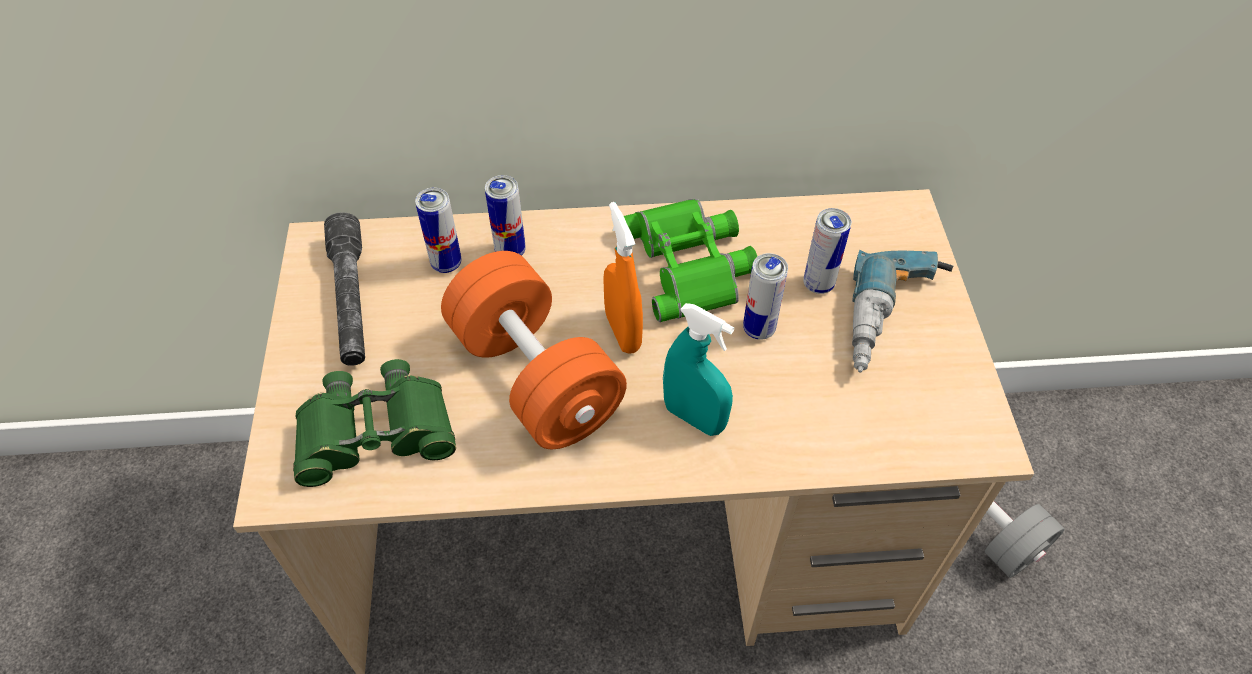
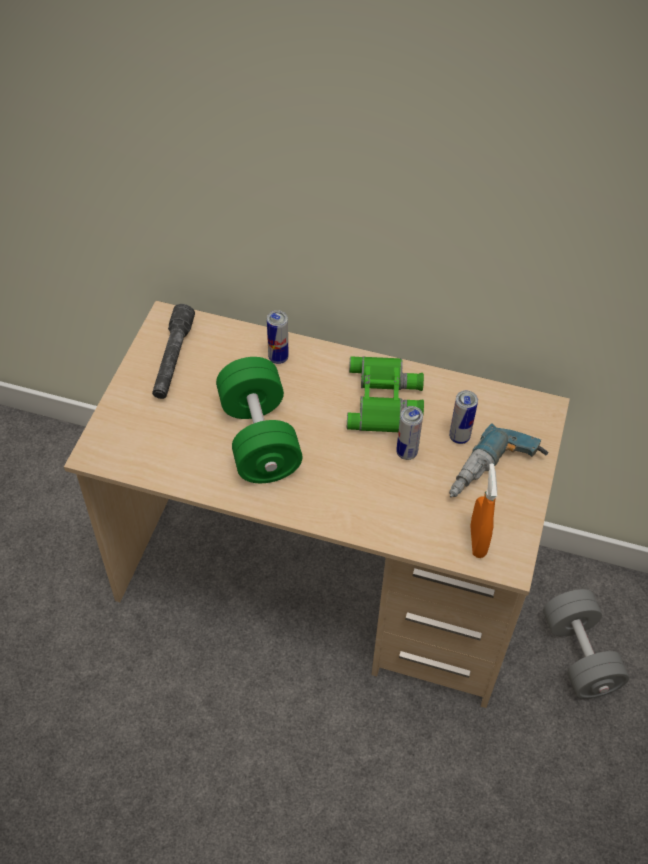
camera: 20 degrees right, 0 degrees up
(375, 432) = (157, 440): green binoculars -> none
(446, 264) = (237, 354): can -> none
(535, 377) = (259, 438): orange dumbbell -> green dumbbell
(622, 332) = (323, 428): orange spray bottle -> orange spray bottle (477, 541)
(694, 418) = (340, 492): turquoise spray bottle -> none

